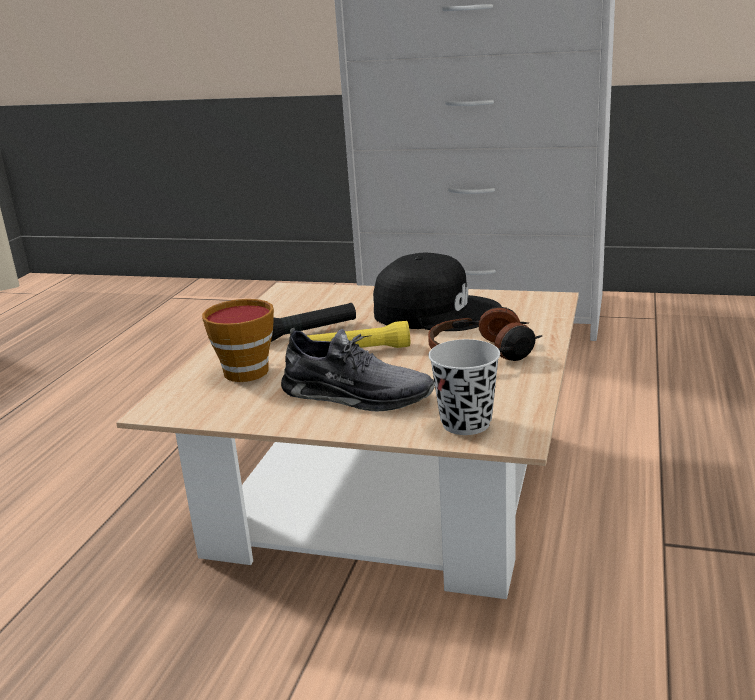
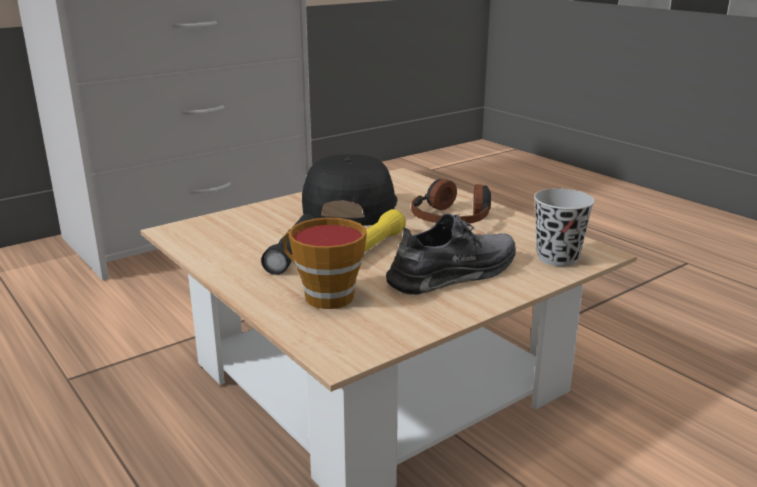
camera: 55 degrees left, 0 degrees up
(436, 311) = (349, 205): black cap -> black cap turned 45 degrees counterclockwise

